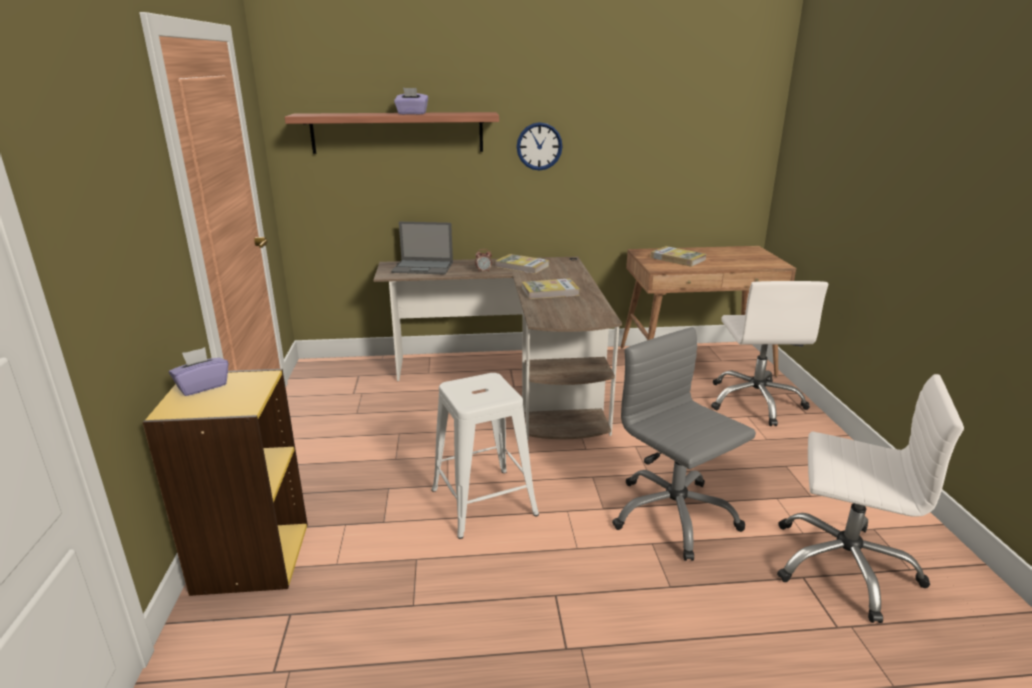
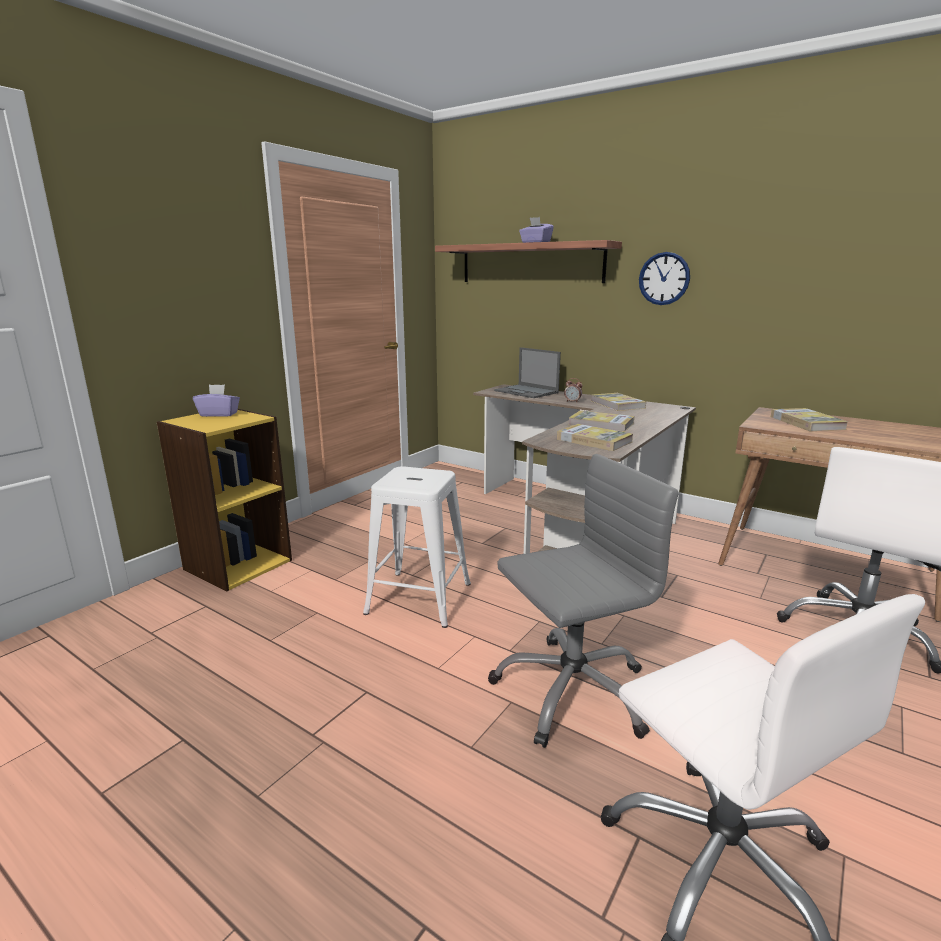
camera: 40 degrees right, 5 degrees down
(576, 310) = (594, 440): none -> book
(673, 515) = (571, 690): grey office chair -> grey office chair turned 60 degrees clockwise

